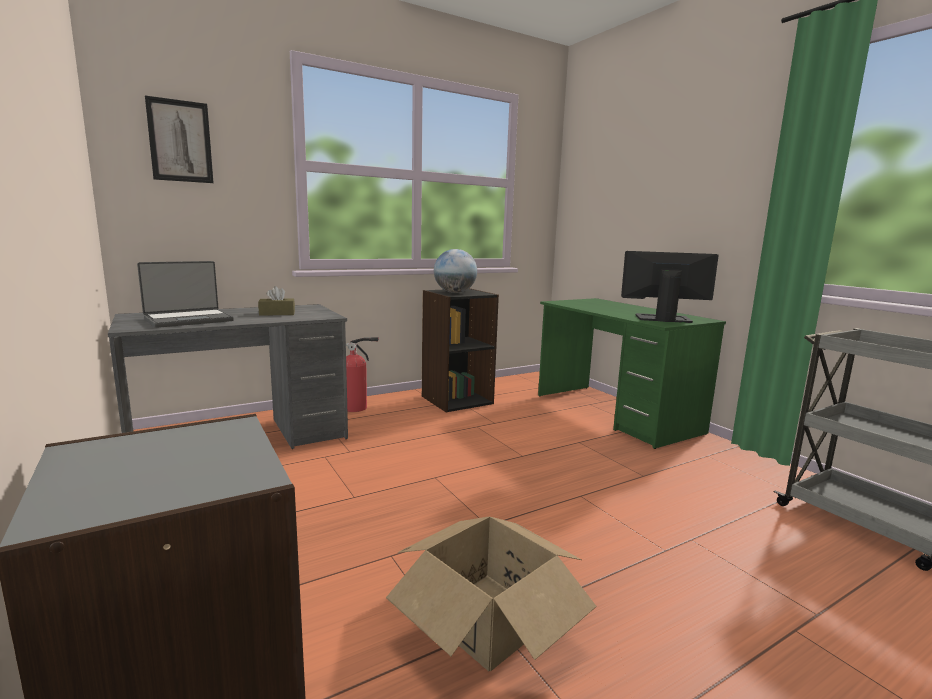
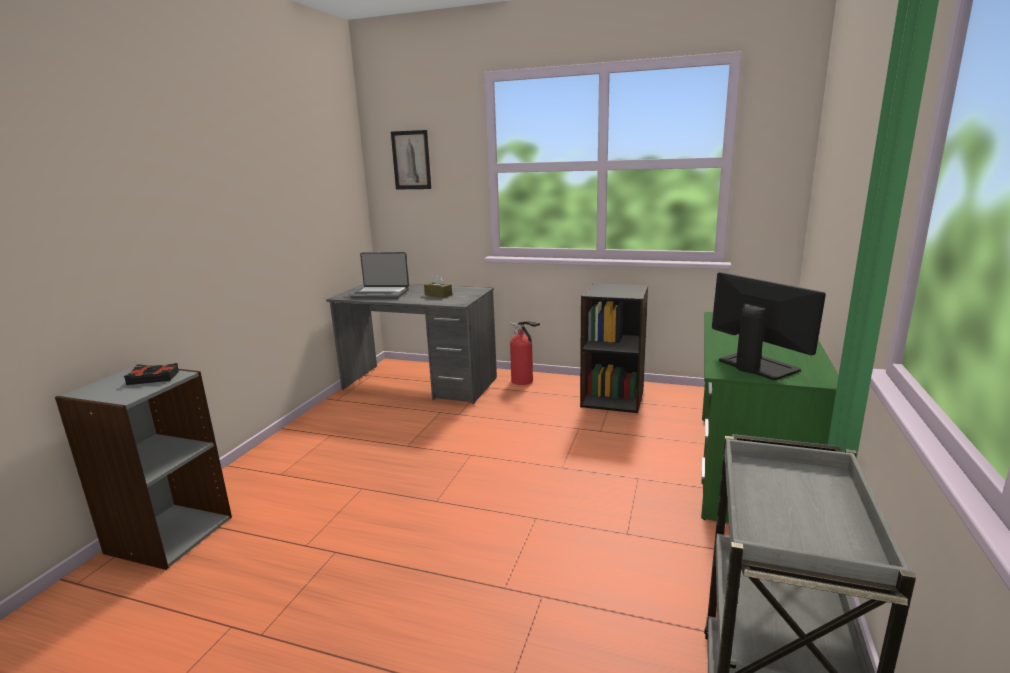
camera: 50 degrees right, 5 degrees up
(191, 443) = (153, 378): none -> black book
(455, 292) = (607, 290): globe -> none
(487, 617) = (338, 546): cardboard box -> none

